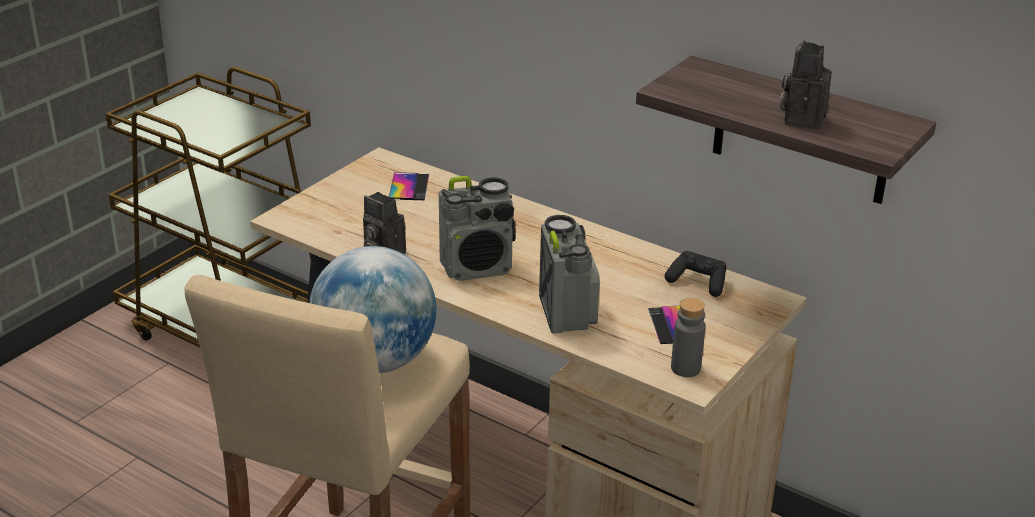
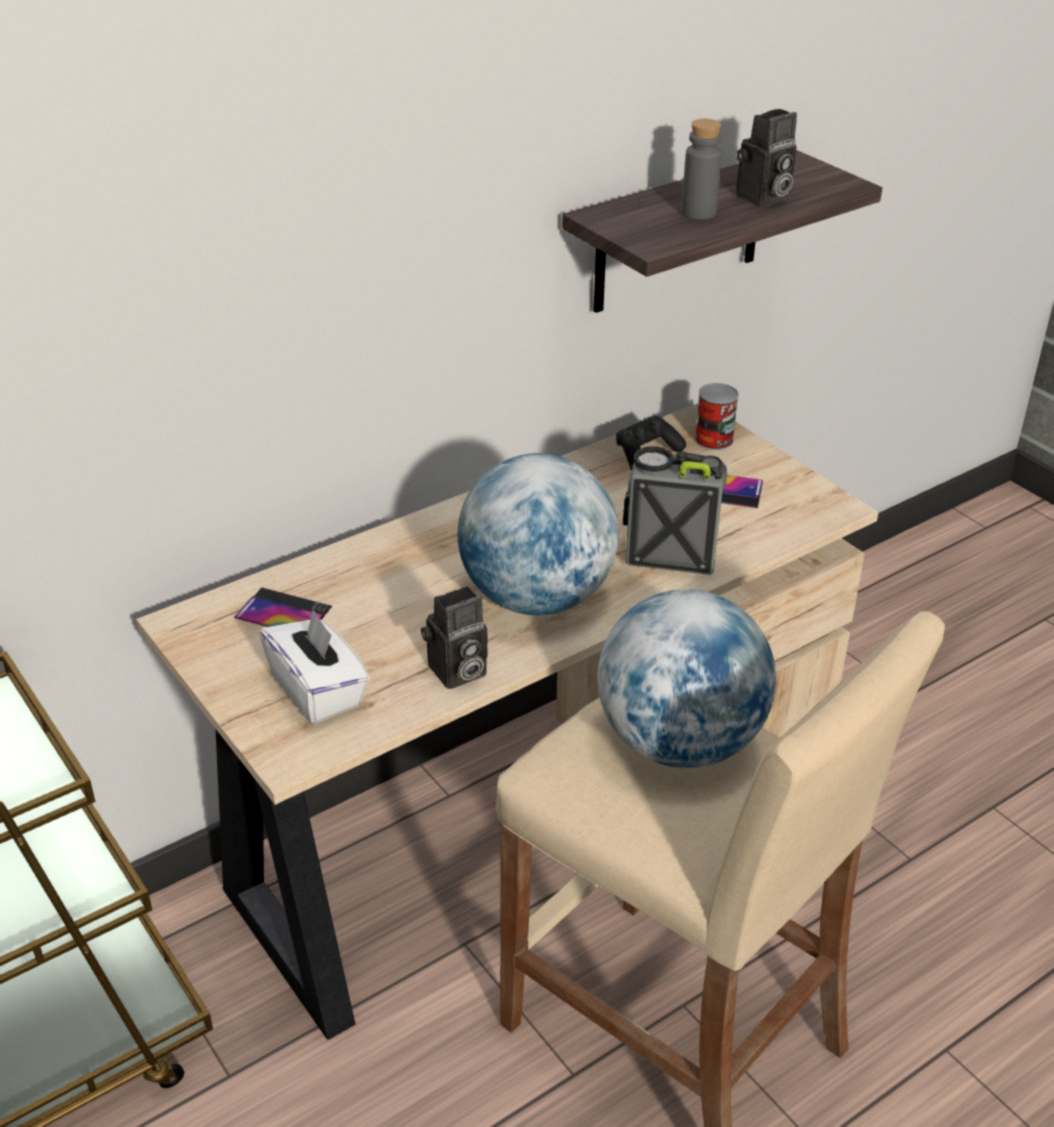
camera: 70 degrees left, 5 degrees up
(341, 214) = (318, 691): none -> white tissue box
(477, 268) = (536, 598): radio -> globe
(685, 368) = (808, 504): grey bottle -> grey bottle (698, 212)
(747, 310) = (713, 439): none -> can
(801, 119) = (763, 198): camera -> camera turned 75 degrees counterclockwise

